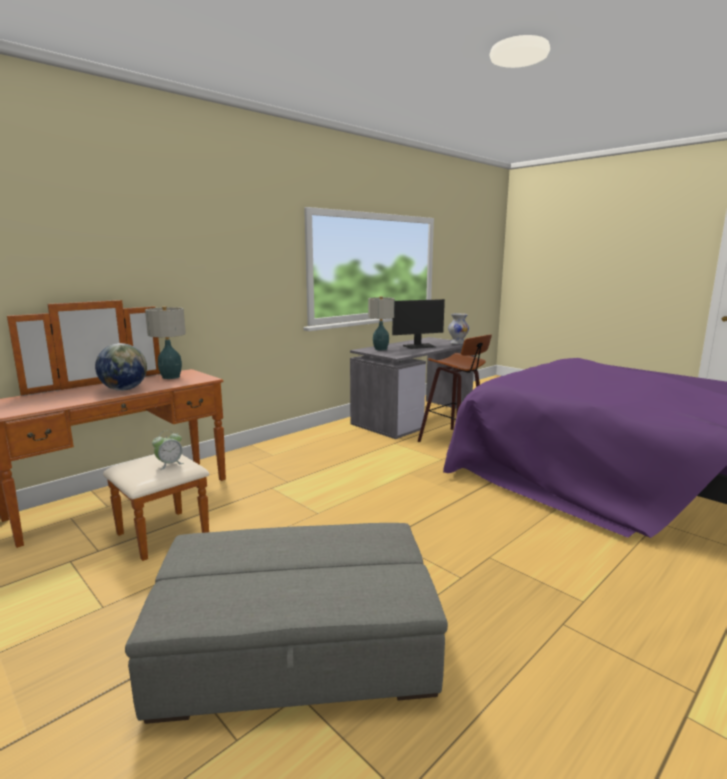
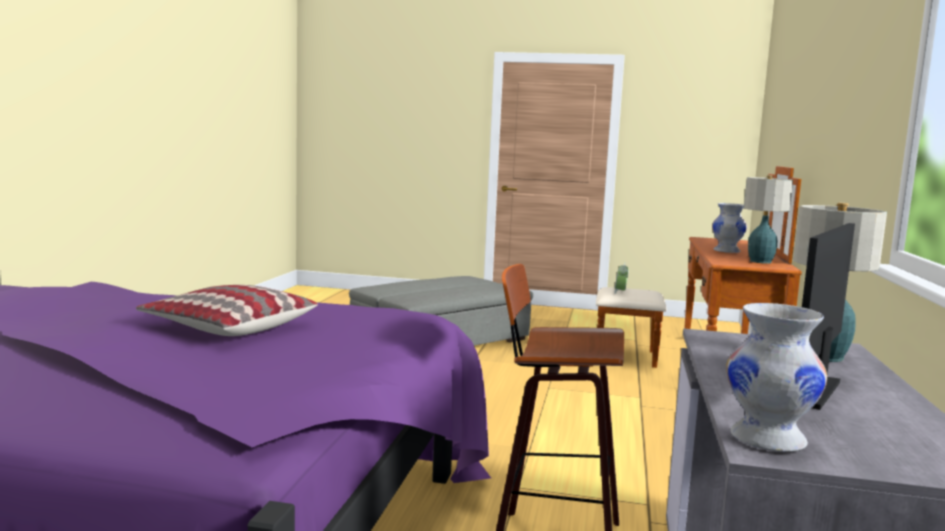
camera: 145 degrees right, 5 degrees down
(124, 389) = (727, 251): globe -> white vase
(600, 382) = (229, 327): none -> pillow

